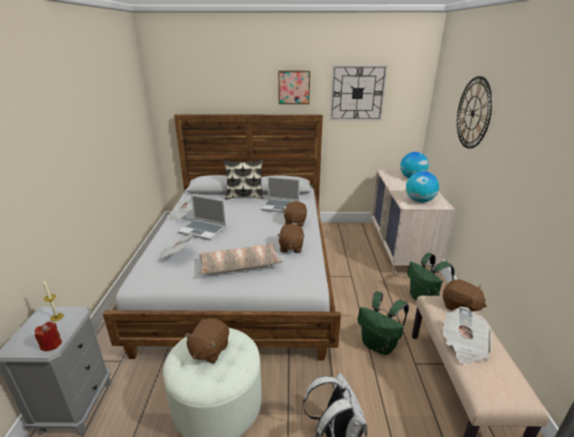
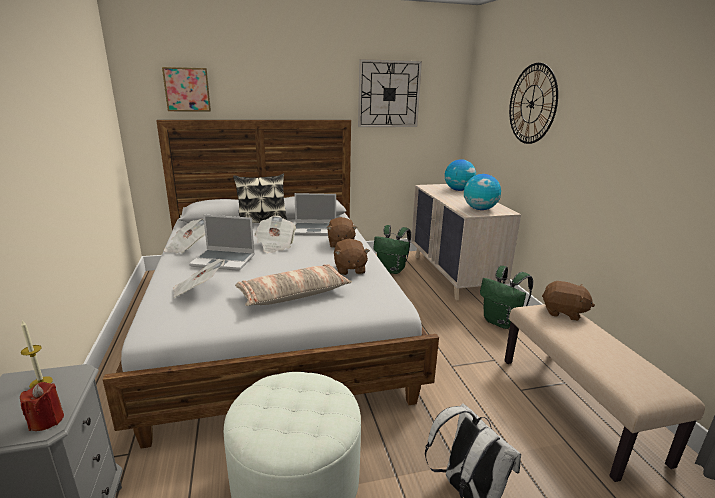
camera: 15 degrees left, 5 degrees down
(209, 350) = (287, 401): brown plush toy -> none
(294, 87) = (314, 86): picture -> picture (187, 89)
(379, 345) = (473, 376): green backpack -> green backpack (392, 270)
(464, 346) = (588, 349): newspaper -> newspaper (275, 245)

